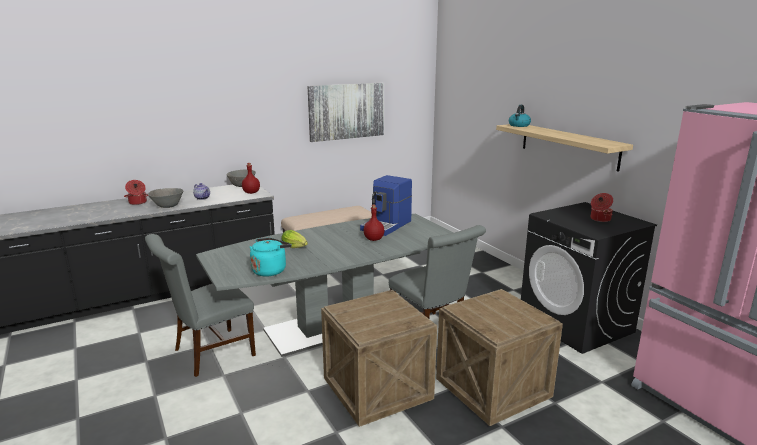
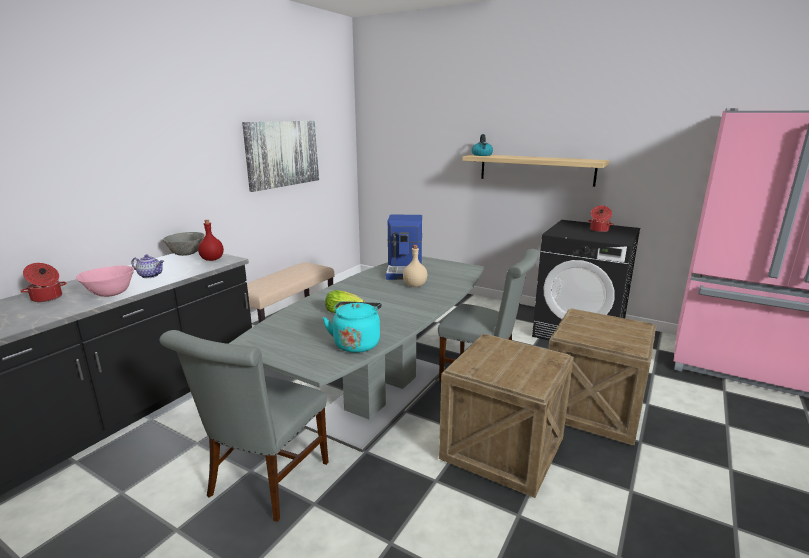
camera: 30 degrees left, 0 degrees up
(167, 207) = (110, 295): grey bowl -> pink bowl
(373, 239) = (414, 285): red bottle -> beige bottle

